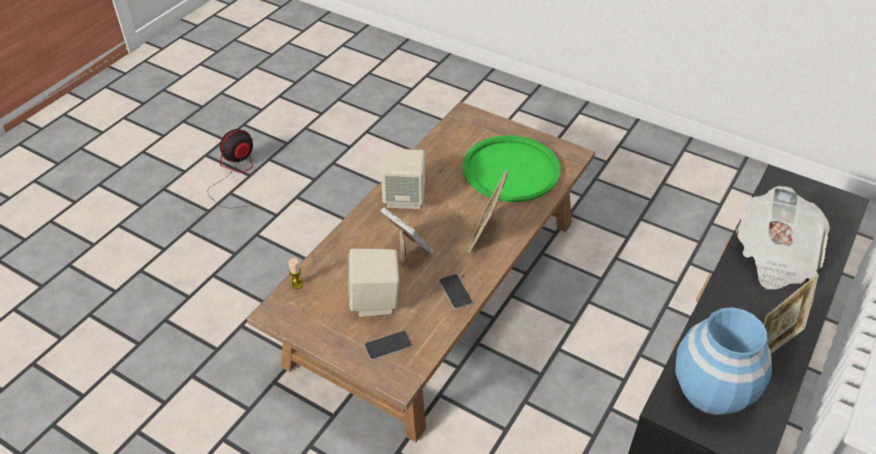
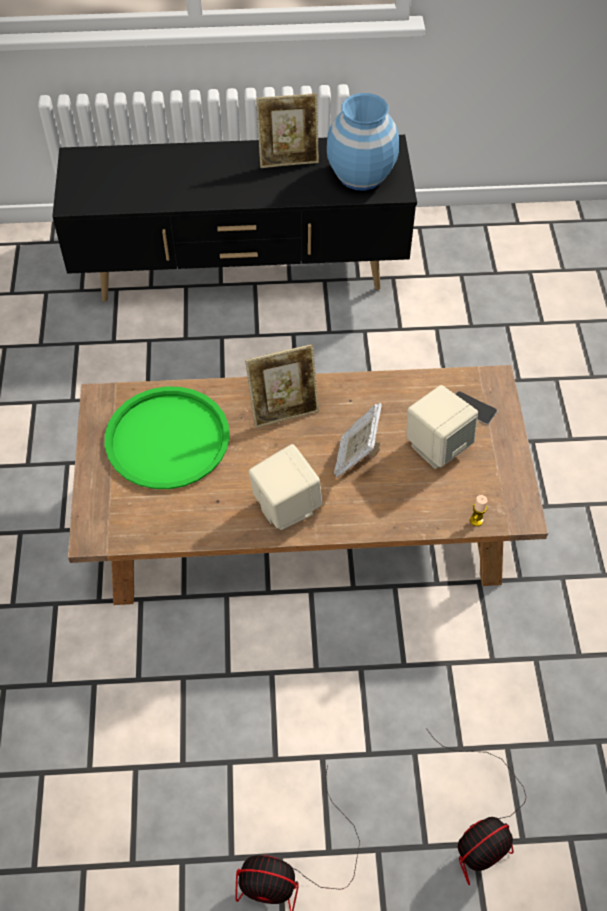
camera: 125 degrees left, 10 degrees up
(168, 258) = (481, 824): none -> fan
(455, 291) = (373, 395): phone -> none
(774, 256) = (185, 180): newspaper -> none

